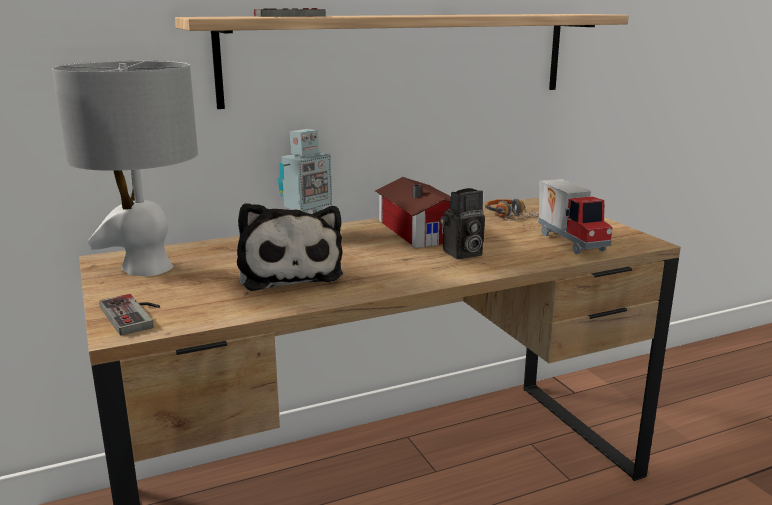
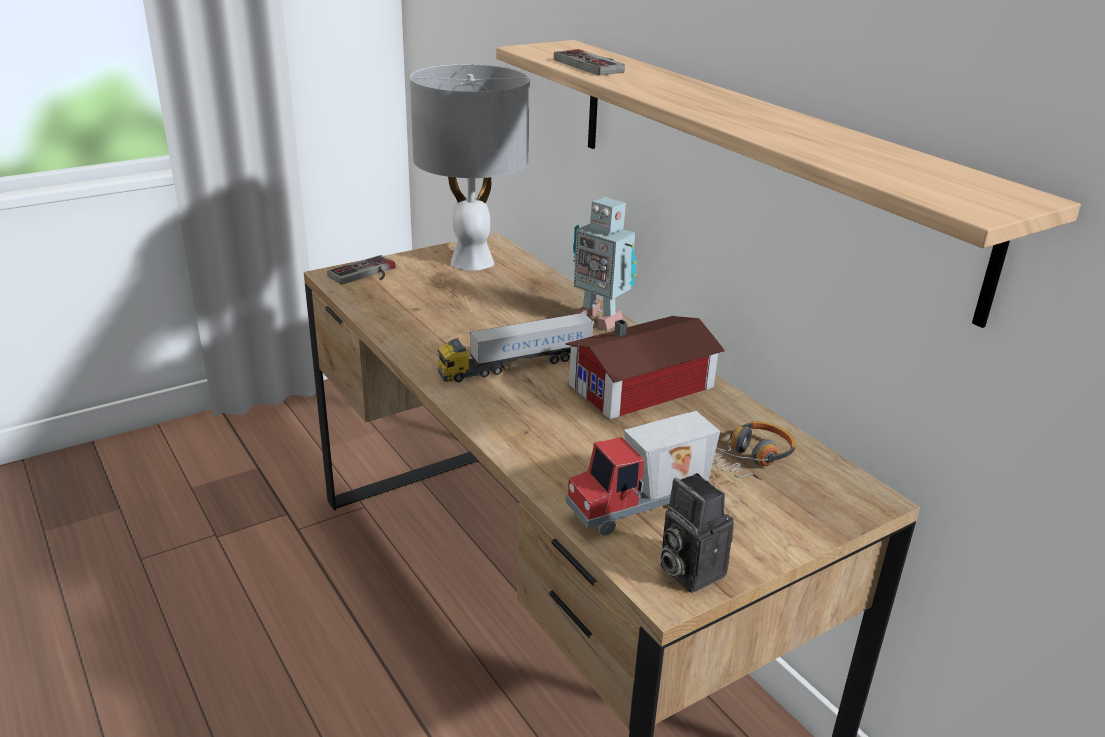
camera: 80 degrees right, 10 degrees up
(289, 272) = (470, 321): plush toy -> none
(380, 261) = (516, 365): none -> toy truck
(462, 254) = (555, 416): camera -> camera (687, 570)

